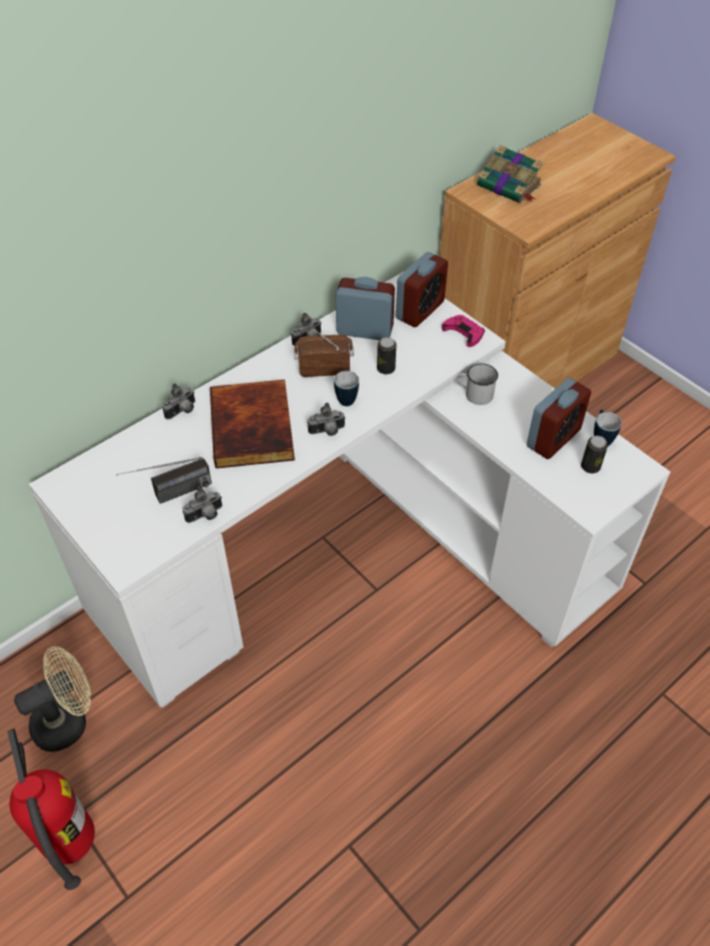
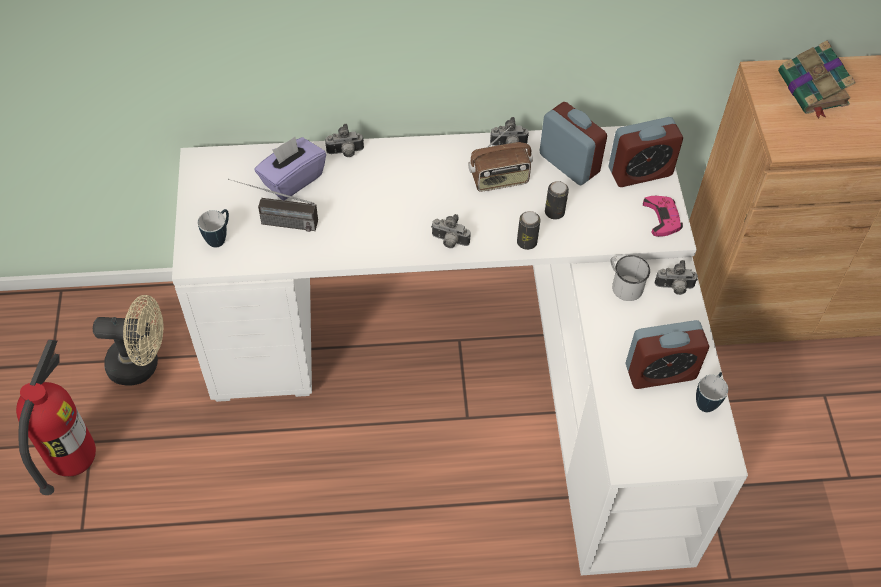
camera: 35 degrees right, 5 degrees up
(155, 455) = (292, 179): none -> purple tissue box
(205, 516) = (287, 256): camera -> camera (674, 288)
(254, 428) = (391, 202): book -> none
(324, 367) = (499, 180): radio -> radio turned 135 degrees clockwise
(346, 398) = (493, 219): mug -> mug (219, 238)
(590, 467) = (670, 421): can -> can (526, 242)

